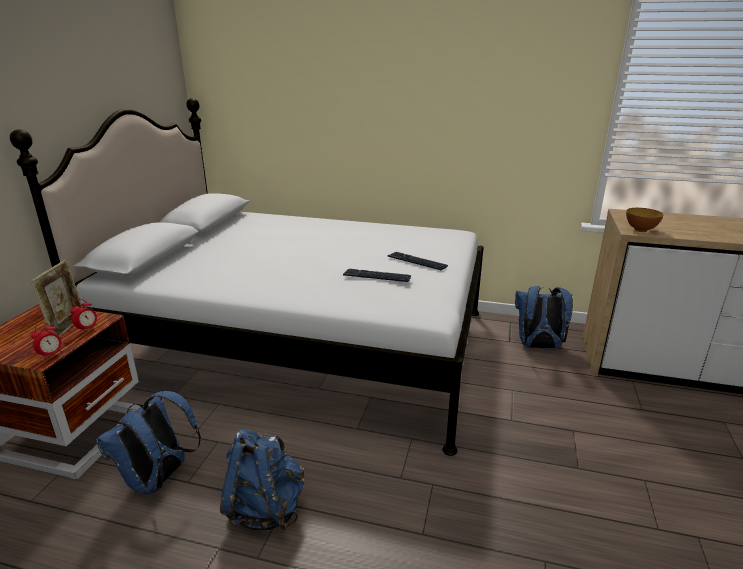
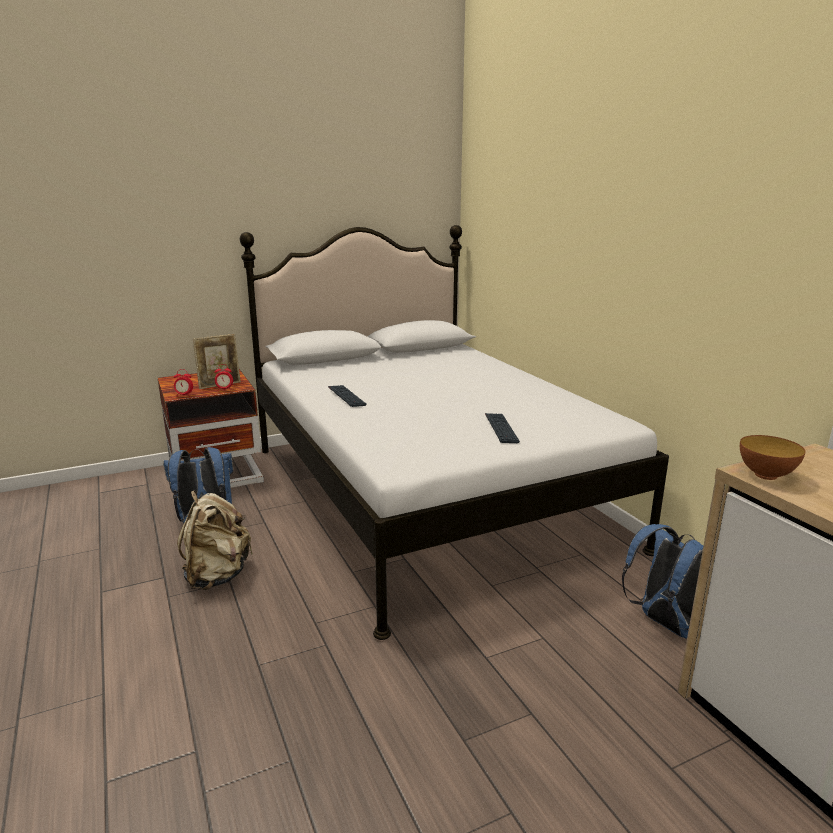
camera: 50 degrees right, 5 degrees down
(265, 508) = (217, 576): blue backpack -> beige backpack
(377, 276) = (429, 423): keyboard -> keyboard (346, 397)

